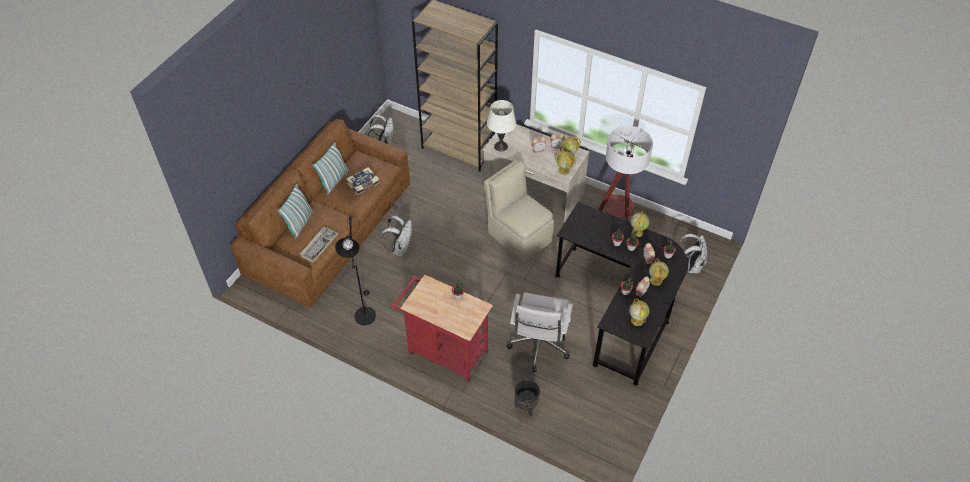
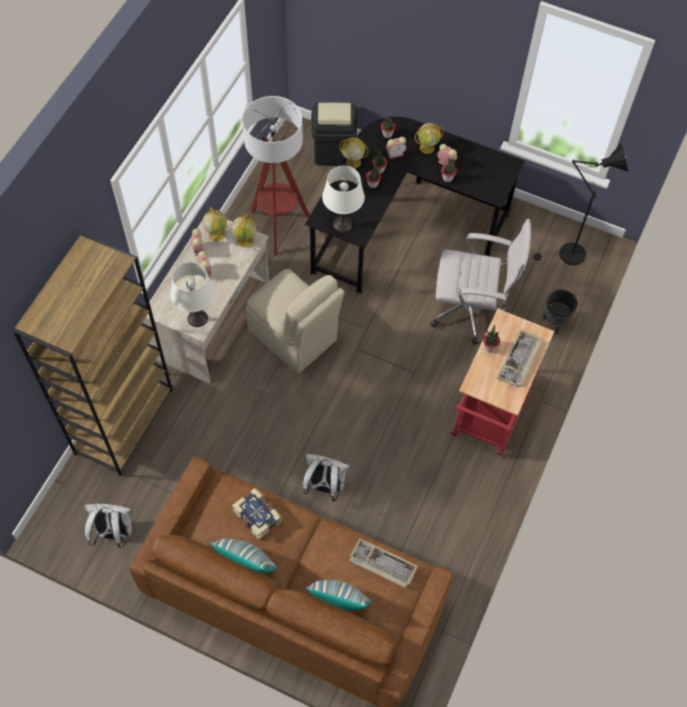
camera: 95 degrees left, 10 degrees up
(364, 312) = (440, 522): black floor lamp -> black floor lamp (567, 255)
(445, 314) = (519, 360): none -> keyboard
(518, 236) = (294, 336): beige chair -> beige chair turned 90 degrees counterclockwise
(577, 223) = (342, 224): none -> white table lamp
(636, 320) = (487, 169): globe -> none
(691, 266) = (333, 152): white backpack -> black trash can

